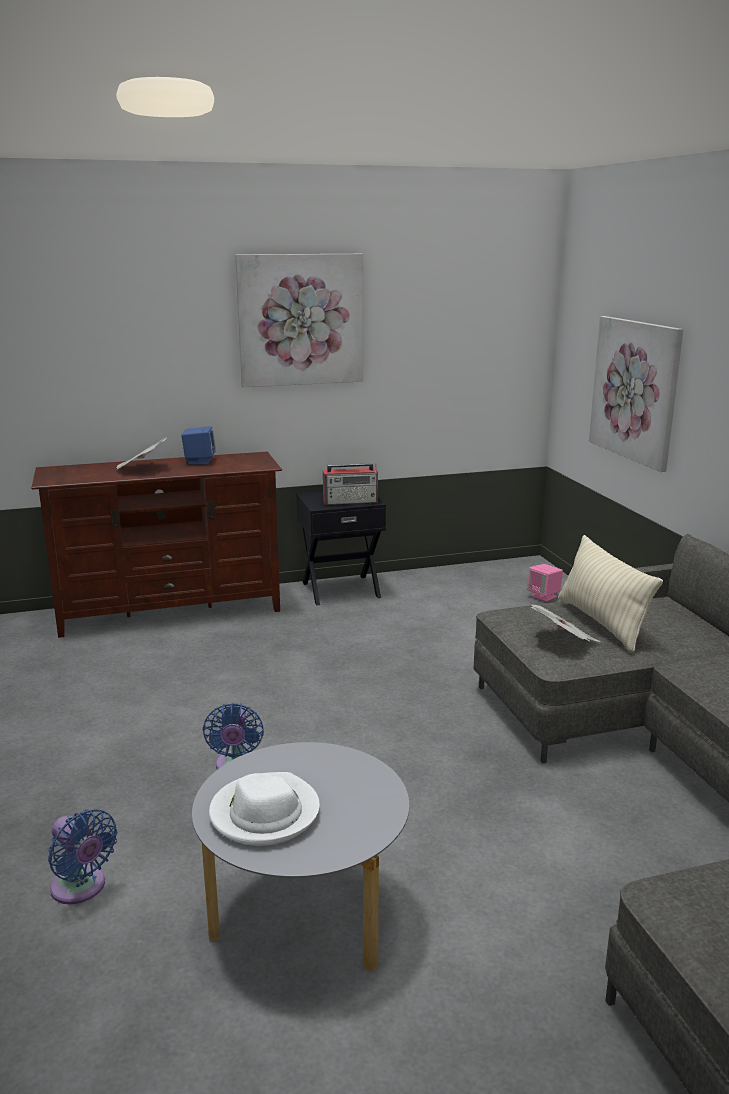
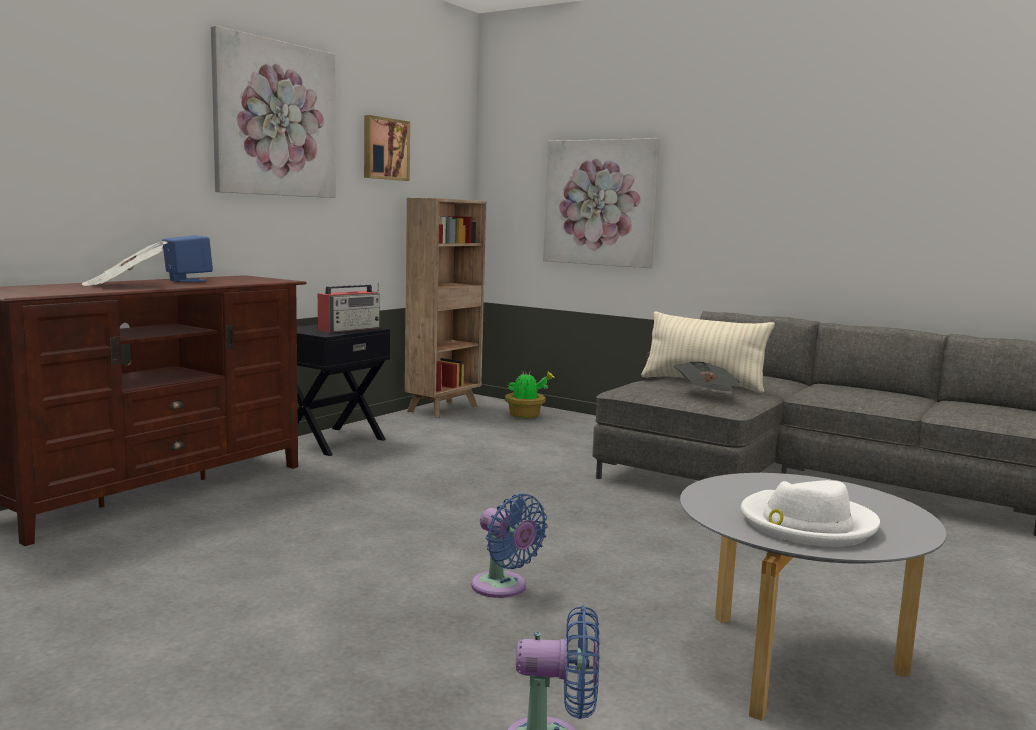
camera: 40 degrees left, 10 degrees down
(427, 329) = (384, 149): none -> picture
(483, 571) = (444, 409): none -> brown bookcase
(544, 596) = (526, 416): pink speaker -> potted plant

